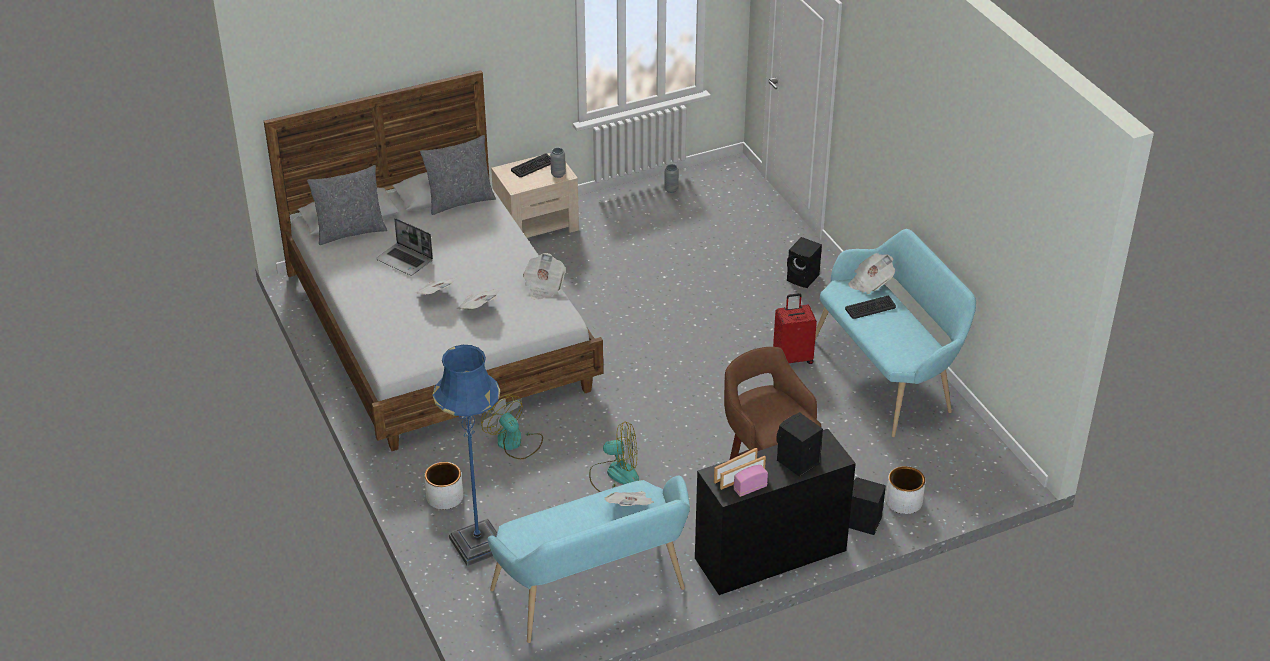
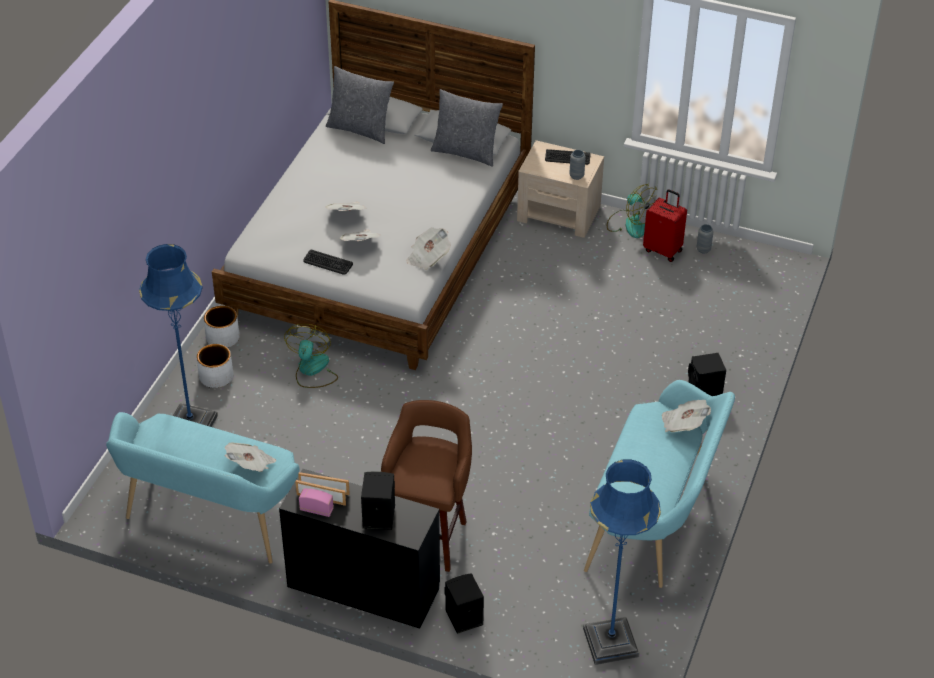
camera: 45 degrees right, 5 degrees up
(405, 260) = (364, 175): laptop -> none
(614, 474) = (344, 444): fan -> fan (630, 223)
(793, 358) = (600, 451): red suitcase -> red suitcase (663, 250)
(870, 308) = (651, 445): keyboard -> keyboard (327, 263)
(903, 502) = (516, 627): white planter -> white planter (222, 338)
(970, 467) = (610, 642): none -> blue floor lamp

